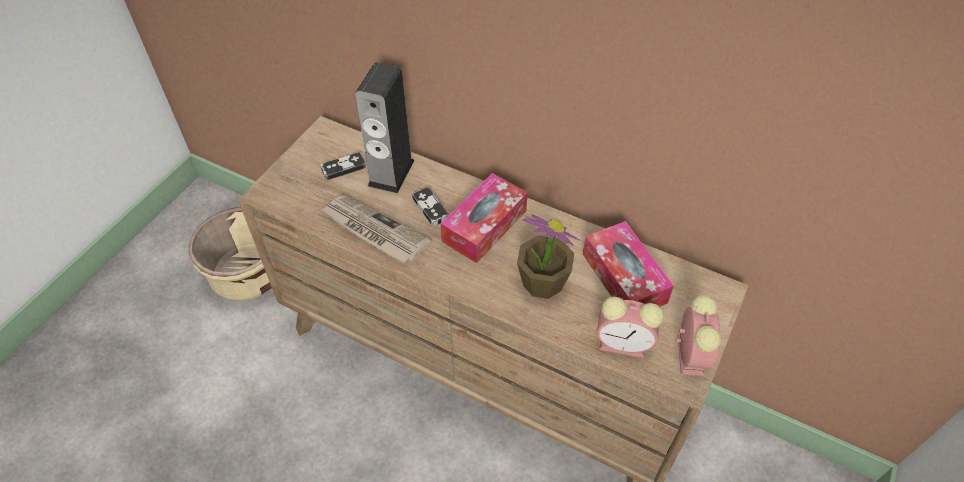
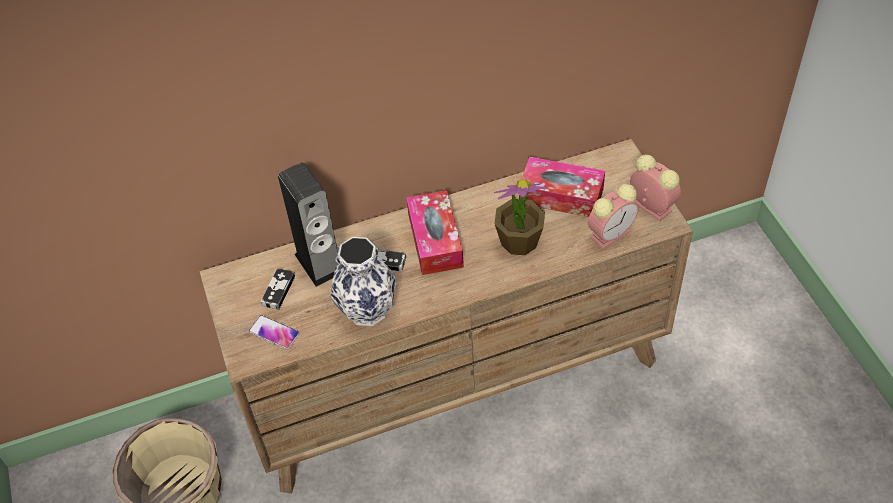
camera: 45 degrees left, 0 degrees up
(303, 192) = (274, 332): none -> phone
(373, 231) = (366, 310): newspaper -> vase

